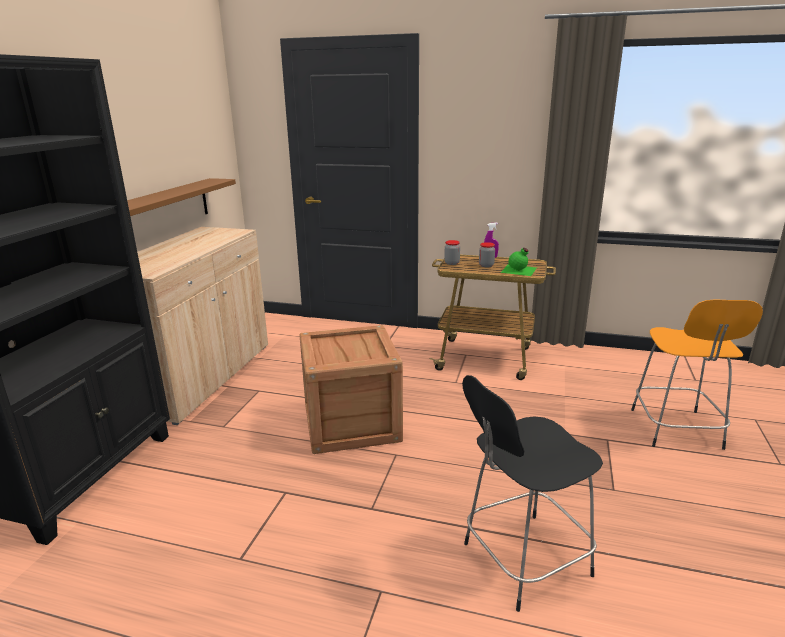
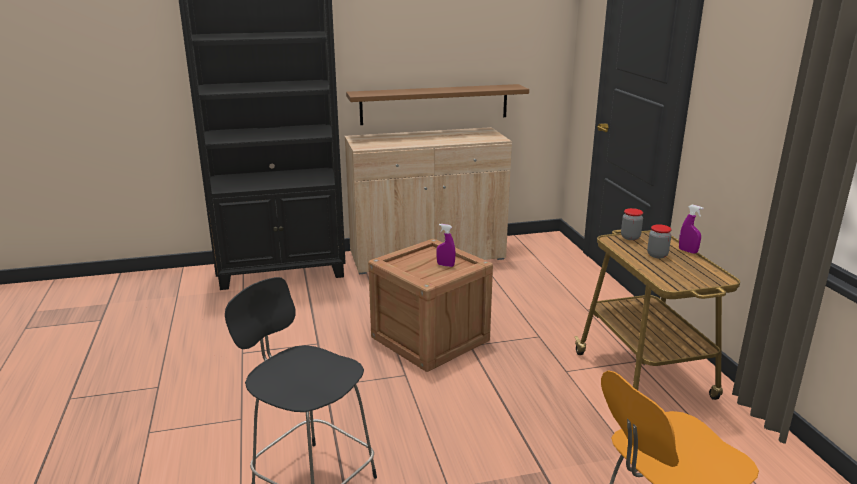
camera: 60 degrees right, 0 degrees up
(358, 343) = (445, 265): none -> purple spray bottle
(519, 270) = (669, 274): green bottle -> none

